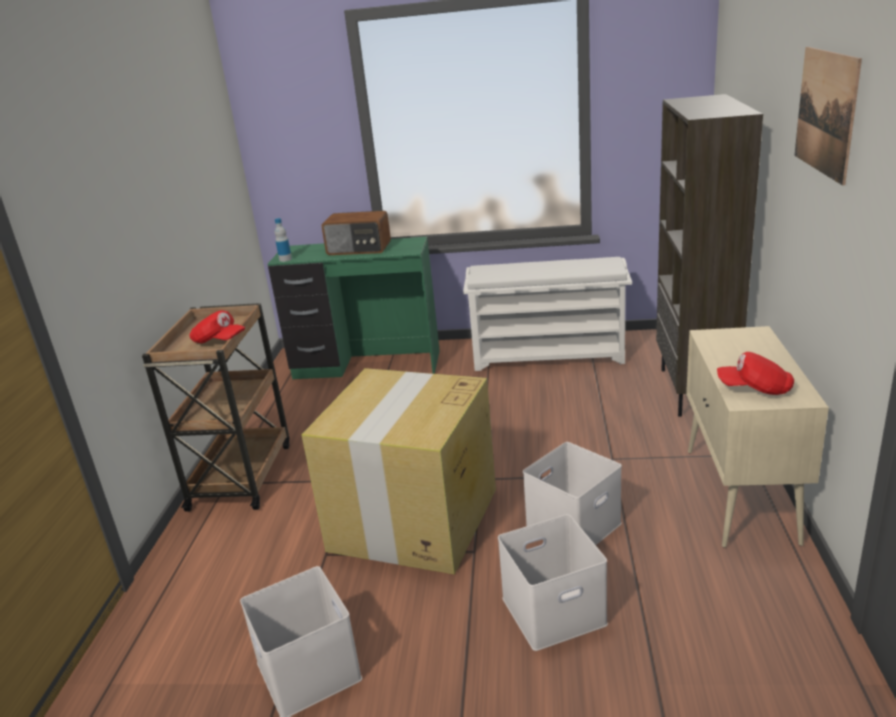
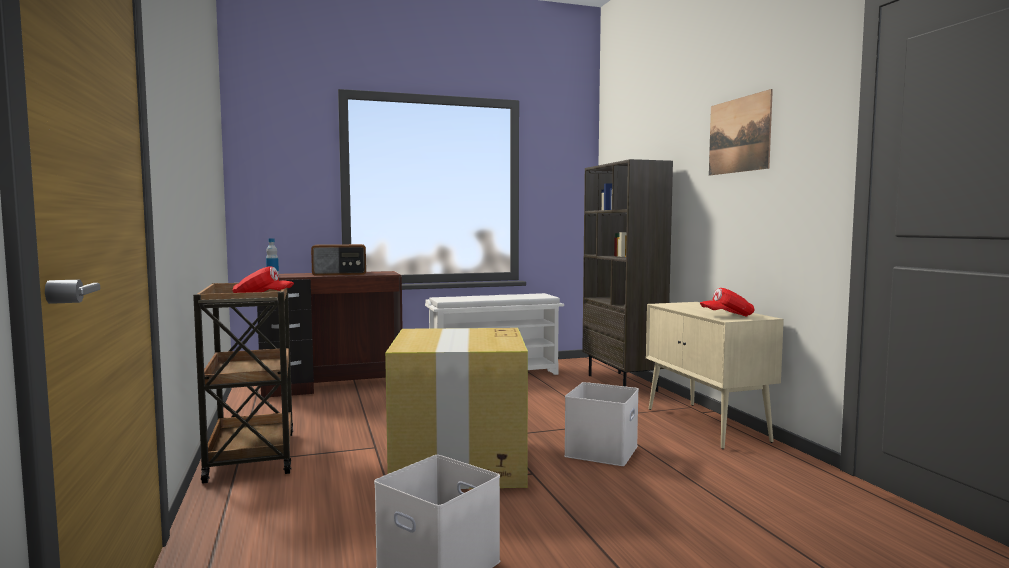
camera: 25 degrees left, 20 degrees down
(367, 366) = (333, 387): green desk -> brown desk
(554, 609) = (632, 494): white storage box -> none

